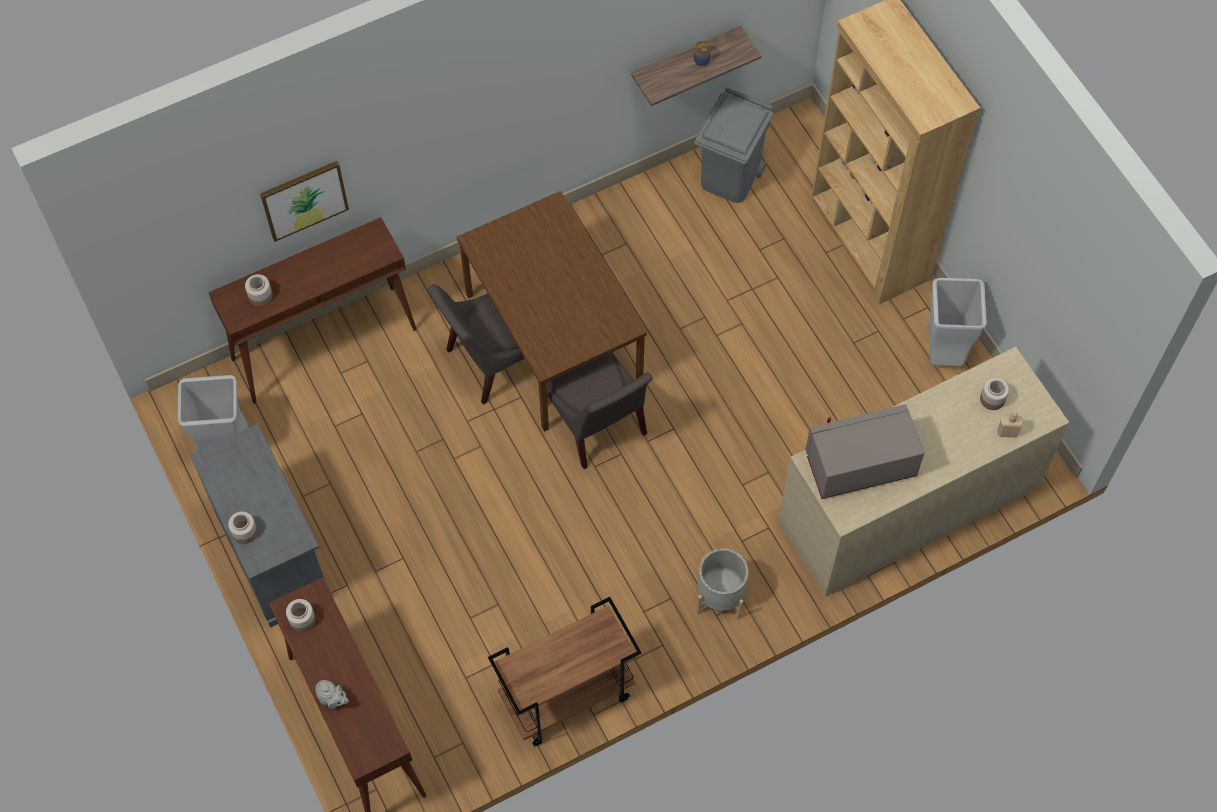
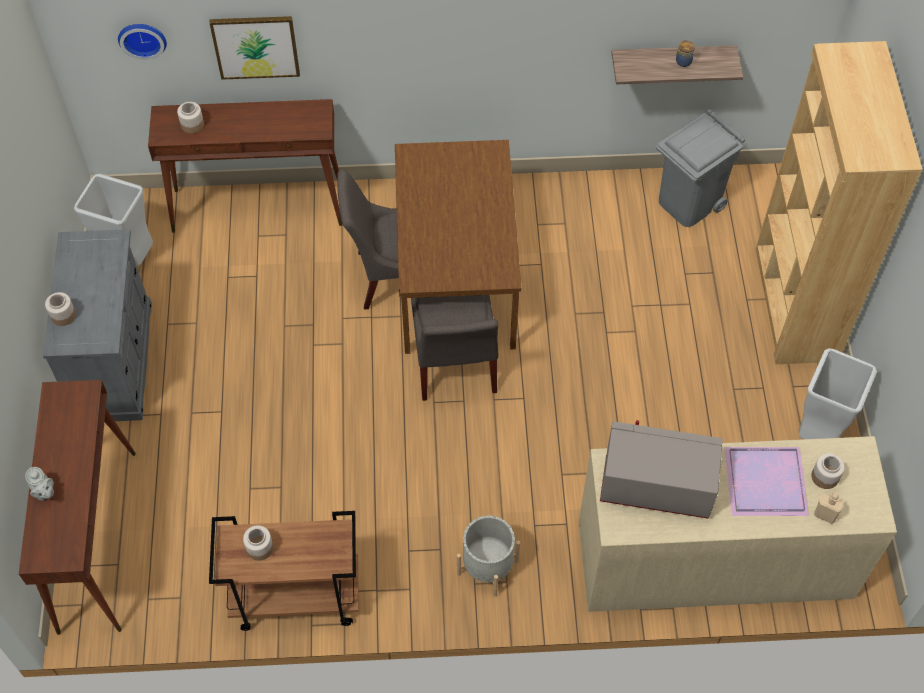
camera: 25 degrees right, 5 degrees down
(196, 235) = (142, 38): none -> wall clock
(302, 620) = (61, 409): jar -> jar (260, 548)
(949, 425) = (767, 483): none -> purple tray

